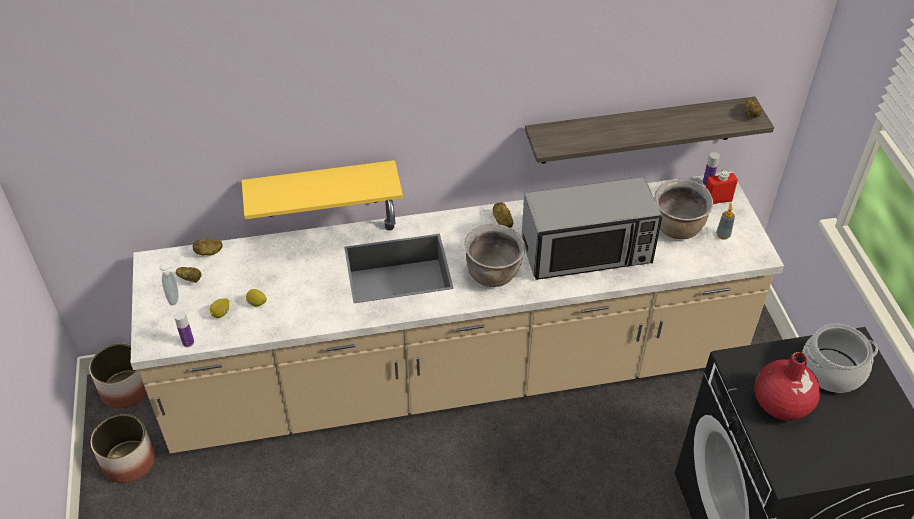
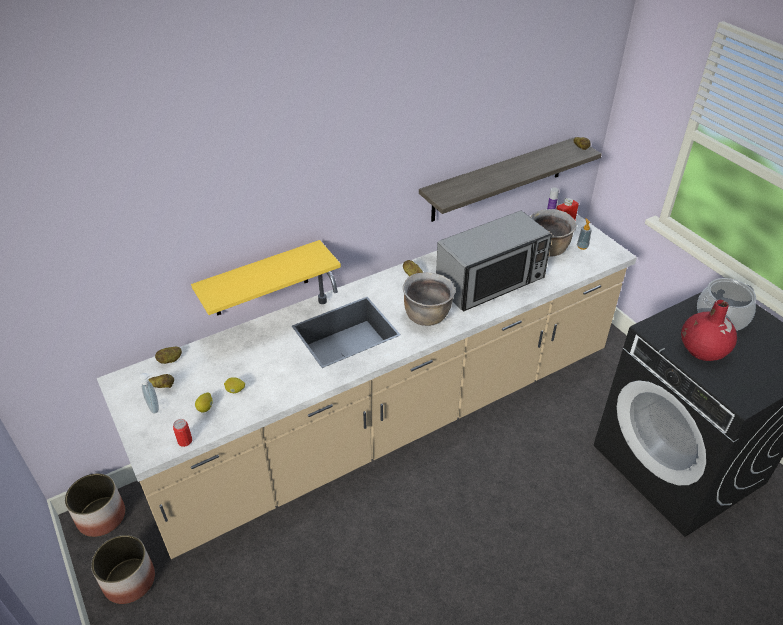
camera: 20 degrees left, 5 degrees down
(188, 342) = (185, 441): bottle -> can

